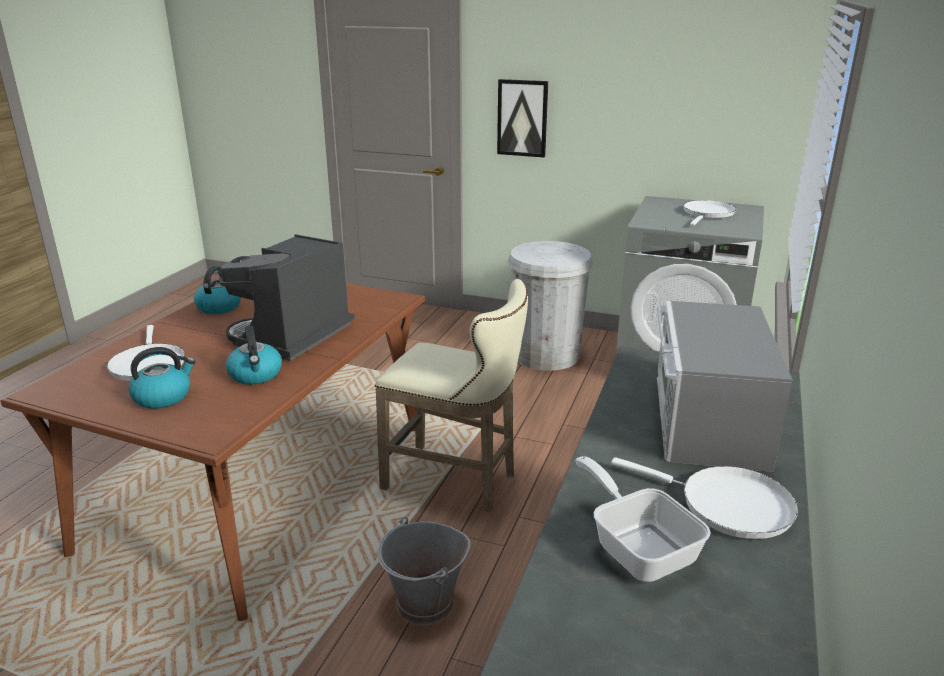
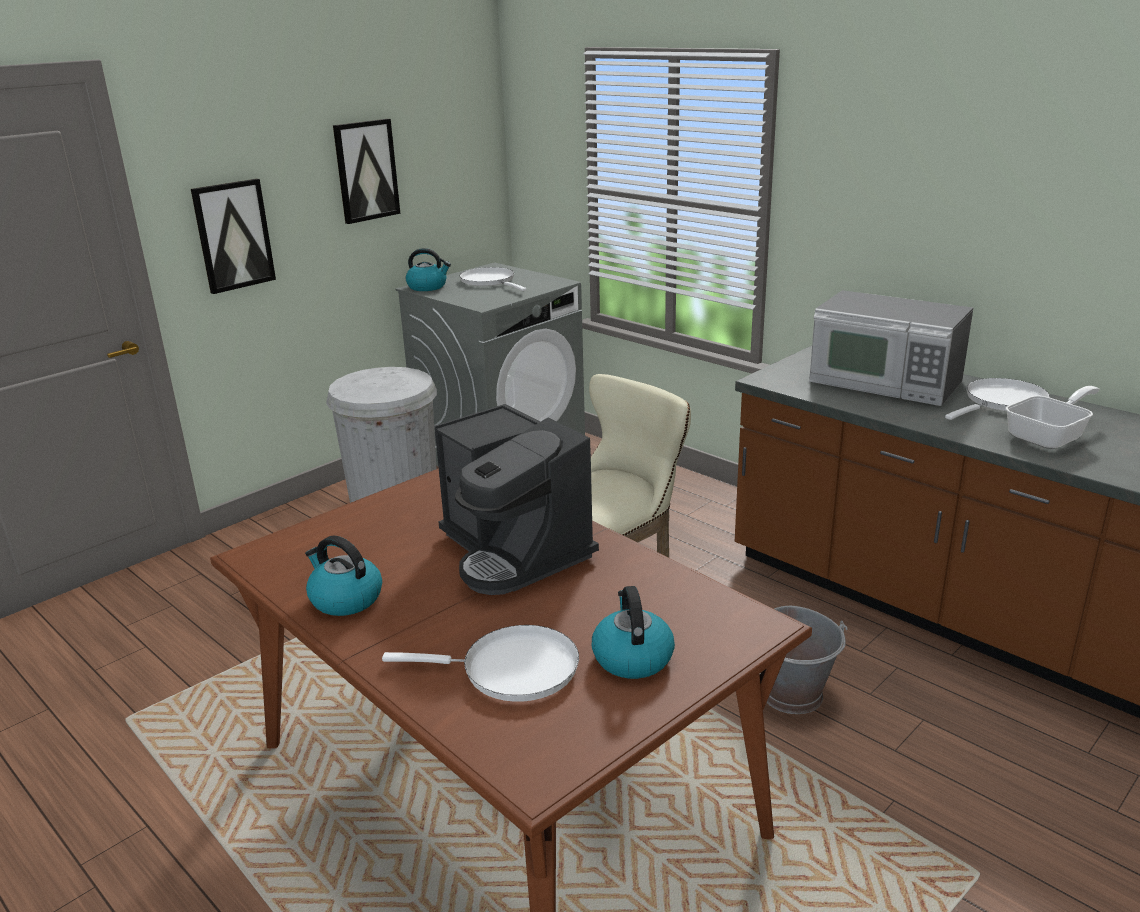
camera: 65 degrees left, 0 degrees up
(256, 375) = (613, 584): kettle -> kettle (428, 287)
(638, 546) = (1050, 436): frying pan -> frying pan turned 150 degrees clockwise
(644, 93) = (366, 170): none -> picture

